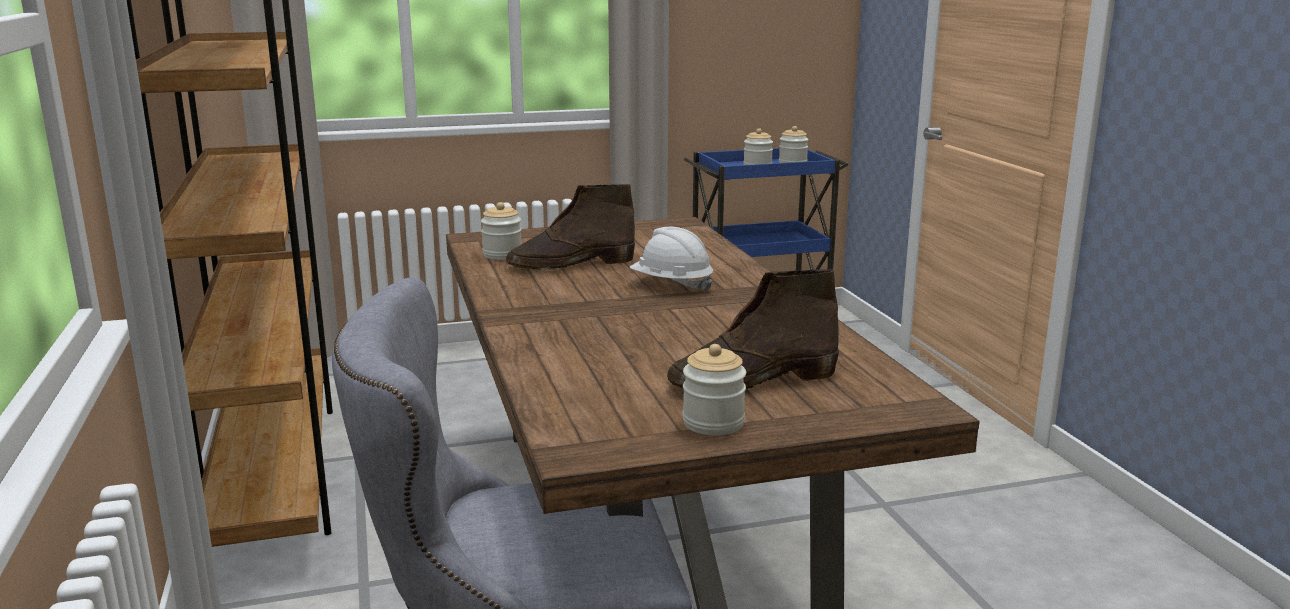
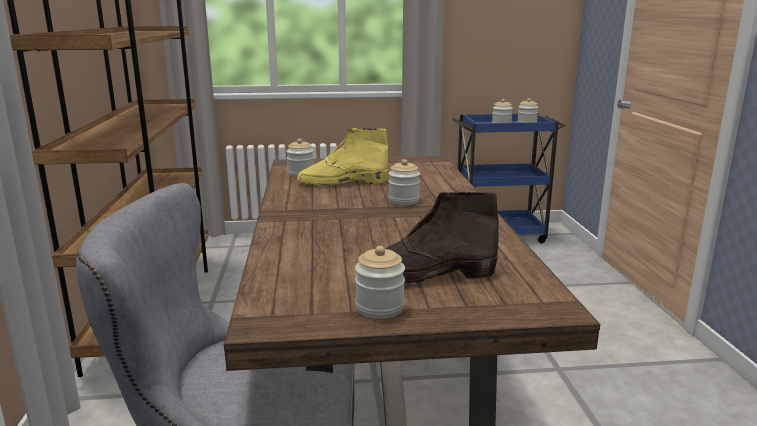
camera: 10 degrees right, 0 degrees up
(570, 265) = (341, 183): brown boot -> yellow boot
(671, 285) = (404, 200): white hard hat -> jar

